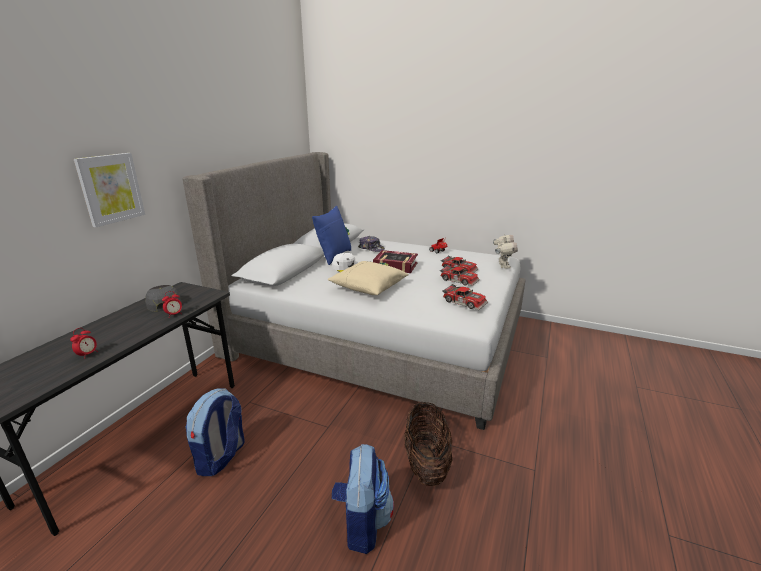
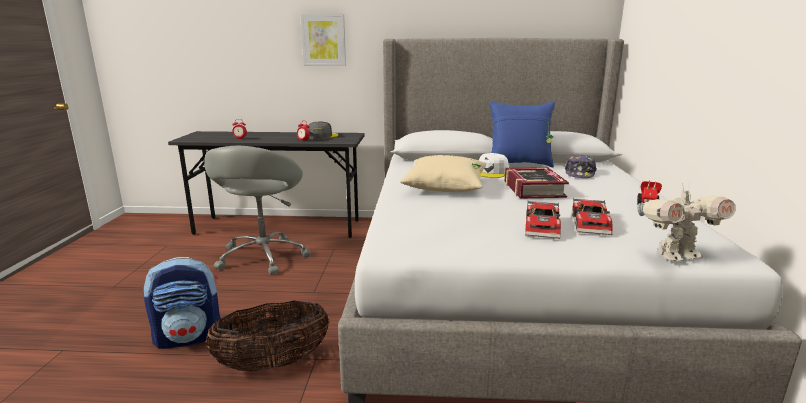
camera: 70 degrees right, 5 degrees down
(221, 457) = (262, 258): backpack -> grey office chair
(465, 301) = (452, 233): toy car -> none

